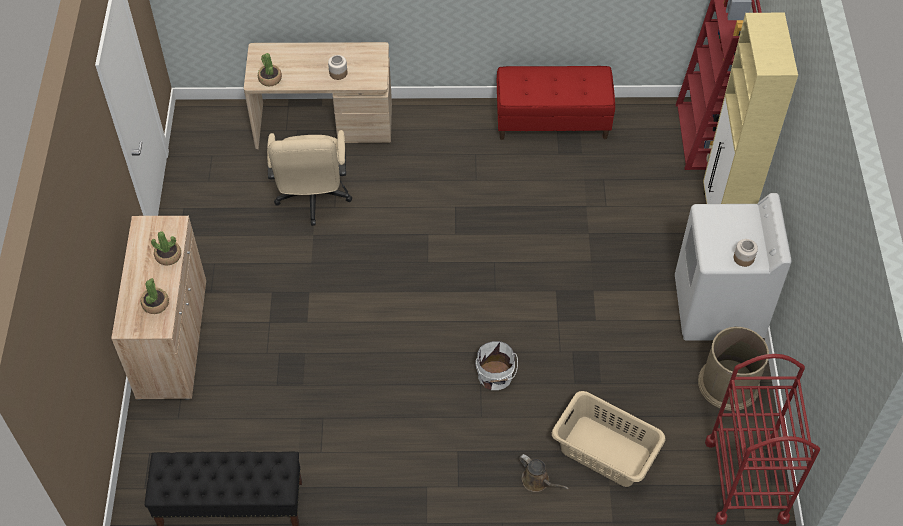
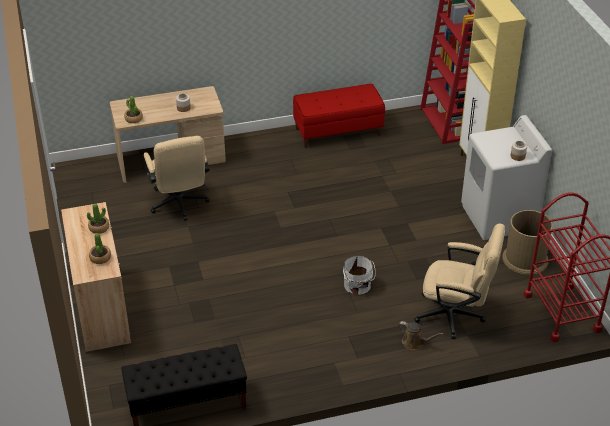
camera: 15 degrees left, 15 degrees down
(605, 452) = (456, 316): beige laundry basket -> beige office chair

